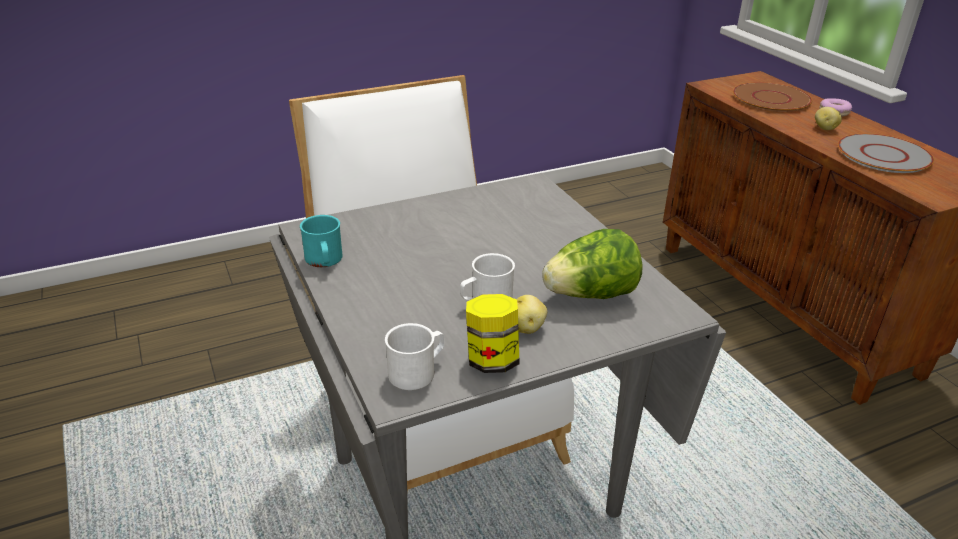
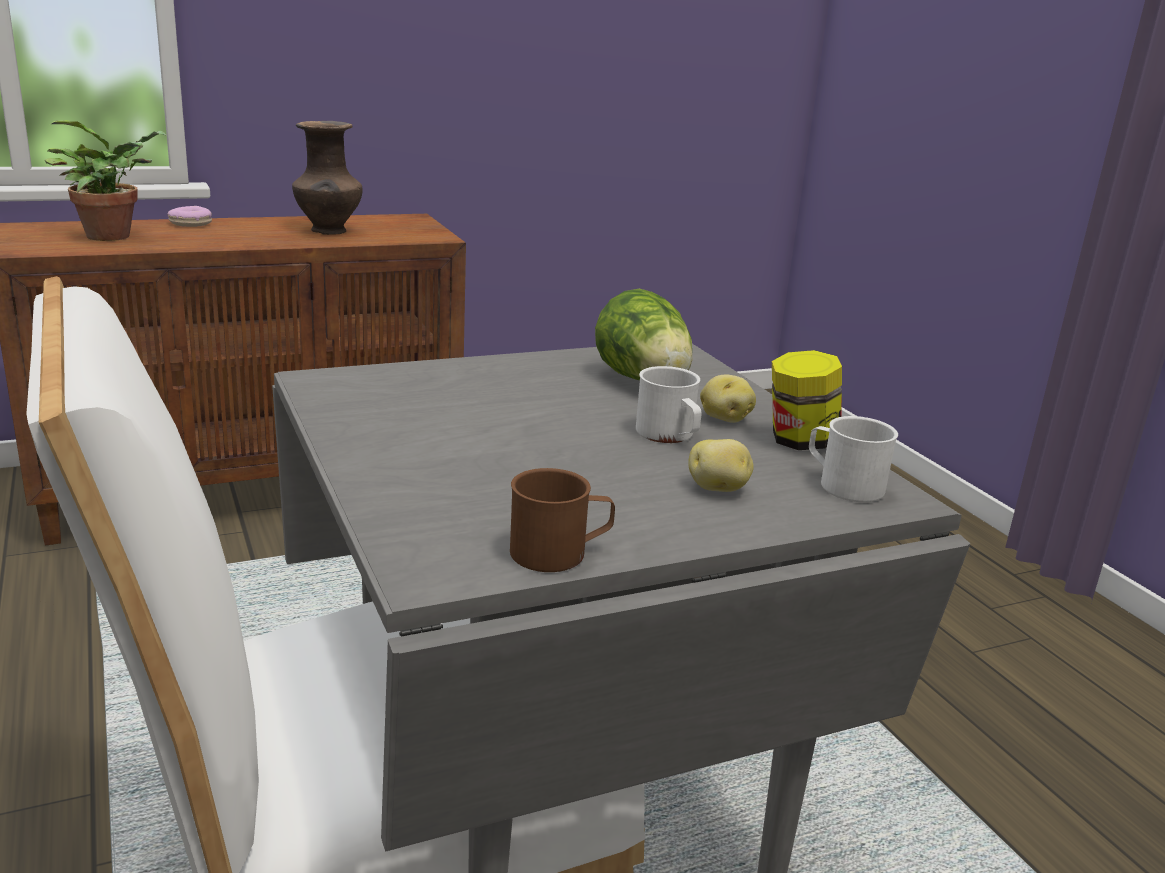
camera: 90 degrees left, 10 degrees down
(324, 261) = (560, 552): turquoise mug -> brown mug
(770, 99) = (114, 236): brown plate -> potted plant
(824, 128) = (236, 235): potato -> potato (718, 489)
(883, 155) = (329, 231): grey plate -> brown vase

